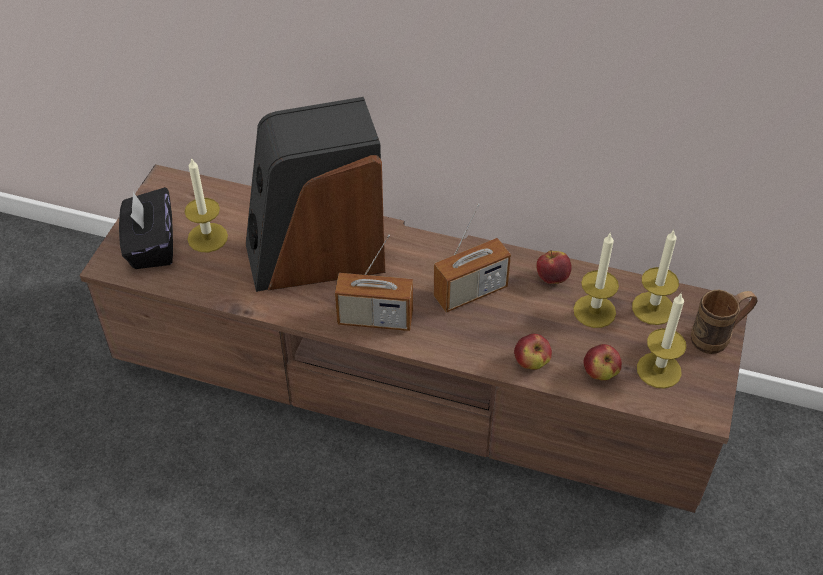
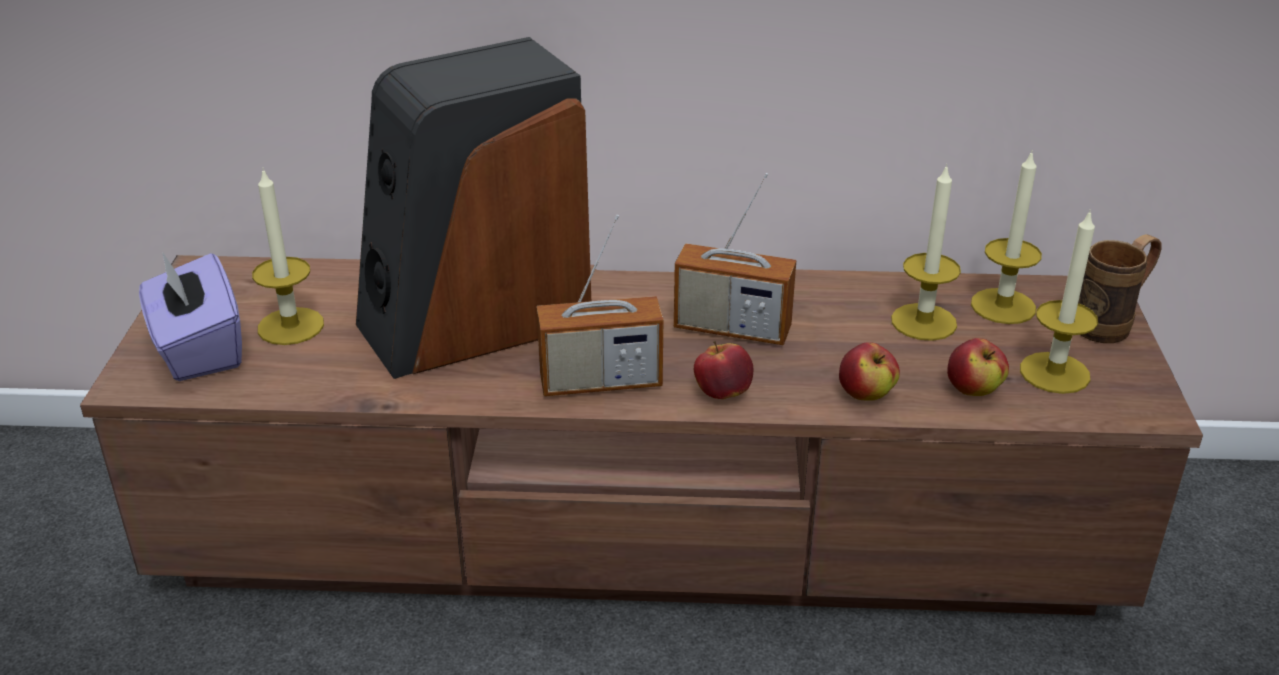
camera: 15 degrees left, 15 degrees down
(151, 246) = (198, 349): black tissue box -> purple tissue box
(470, 292) = (732, 328): radio -> radio turned 60 degrees clockwise
(552, 278) = (842, 295): apple -> apple (722, 393)

